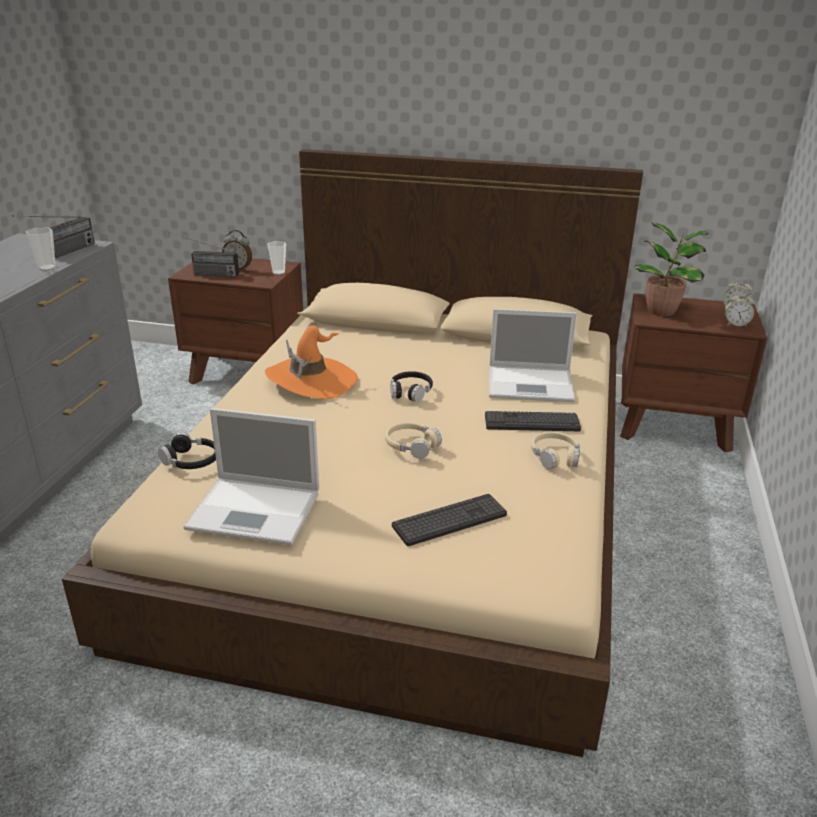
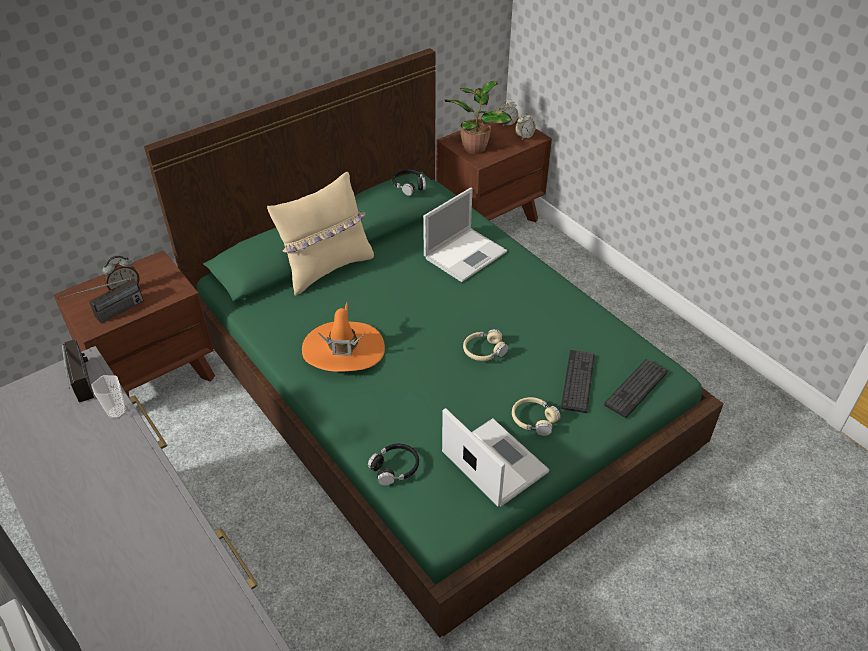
camera: 50 degrees left, 15 degrees up
(257, 510) = (493, 461): laptop -> laptop turned 90 degrees counterclockwise
(278, 272) = (169, 272): cup -> none
(402, 336) = (327, 268): none -> beige pillow
(408, 496) = (433, 384): beige bed -> green bed
(410, 392) = (416, 312): black headphones -> black headphones (409, 185)
(532, 422) = (510, 284): keyboard -> keyboard (636, 388)
(555, 456) = (556, 299): beige headphones -> beige headphones (534, 420)

